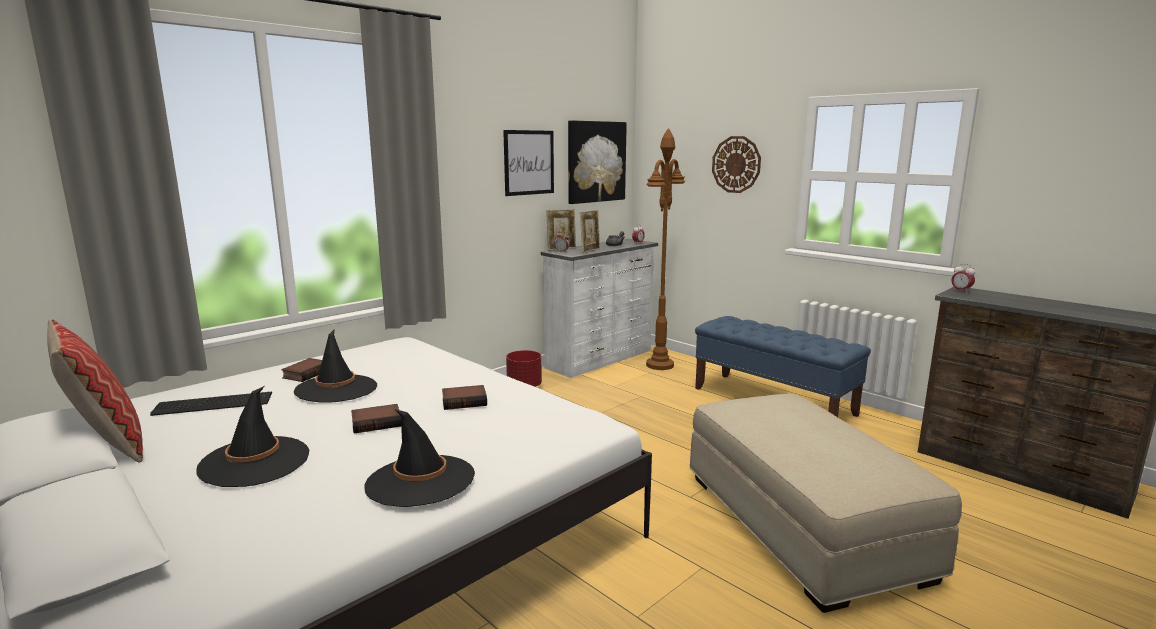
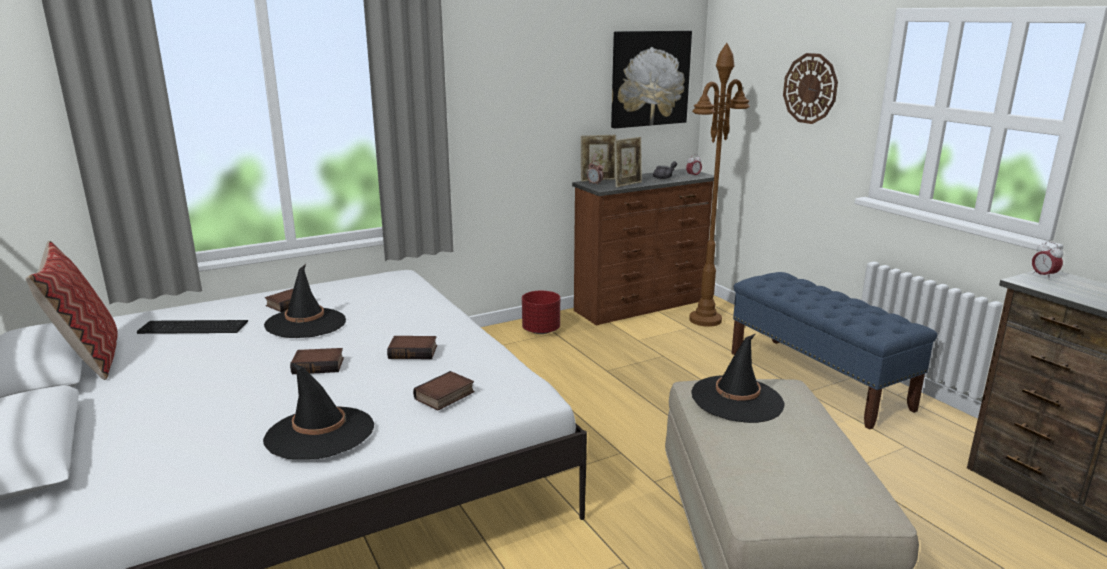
camera: 15 degrees right, 5 degrees up
(255, 462) = (193, 392): black hat -> black hat (737, 399)
(523, 434) = (445, 396): none -> book
(529, 162) = (561, 81): picture -> none
(601, 359) = (642, 306): white dresser -> brown dresser

